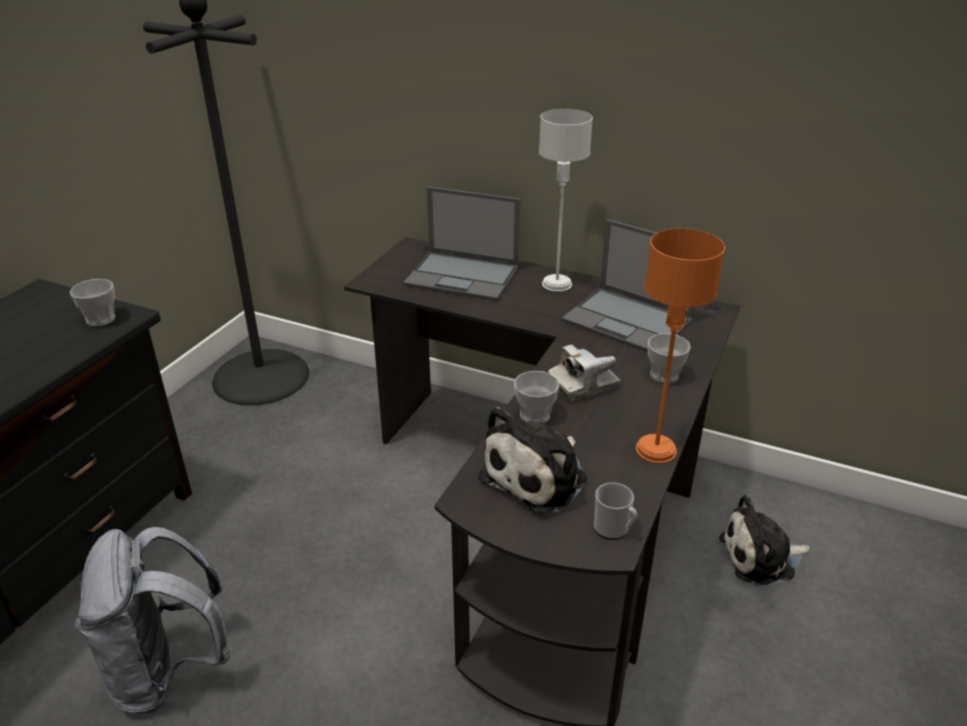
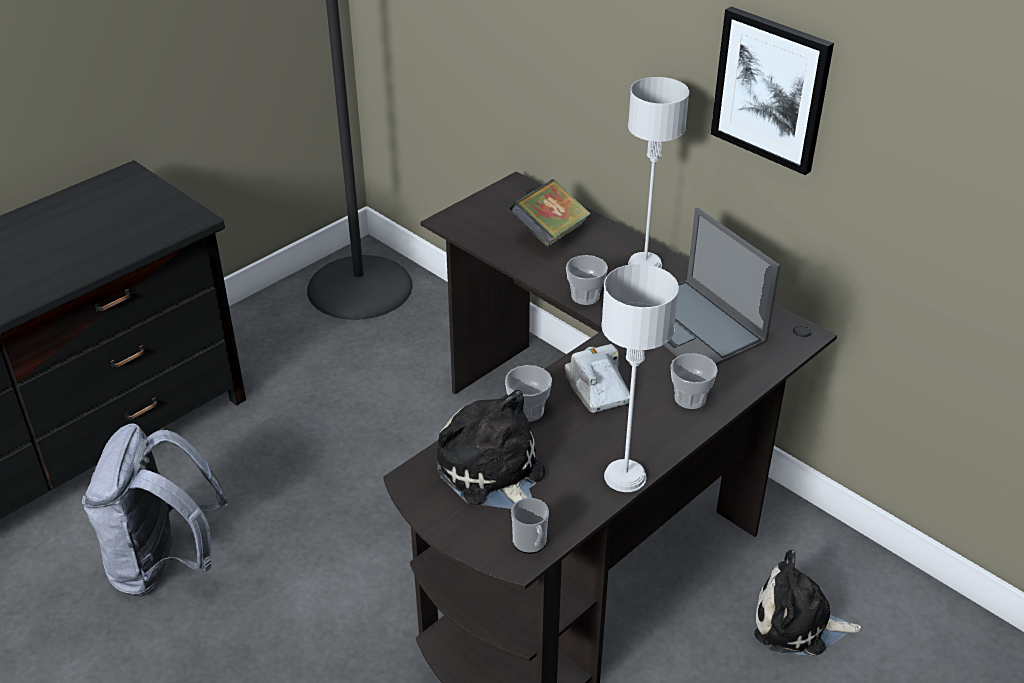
camera: 20 degrees right, 5 degrees up
(100, 319) = (169, 218): cup -> cup (585, 296)
(463, 276) = (549, 234): laptop -> book
(538, 476) = (493, 474): plush toy -> plush toy turned 90 degrees clockwise
(583, 385) = (597, 389): camera -> camera turned 75 degrees clockwise
(655, 449) = (624, 476): orange table lamp -> grey table lamp
(662, 101) = (771, 89): none -> picture

